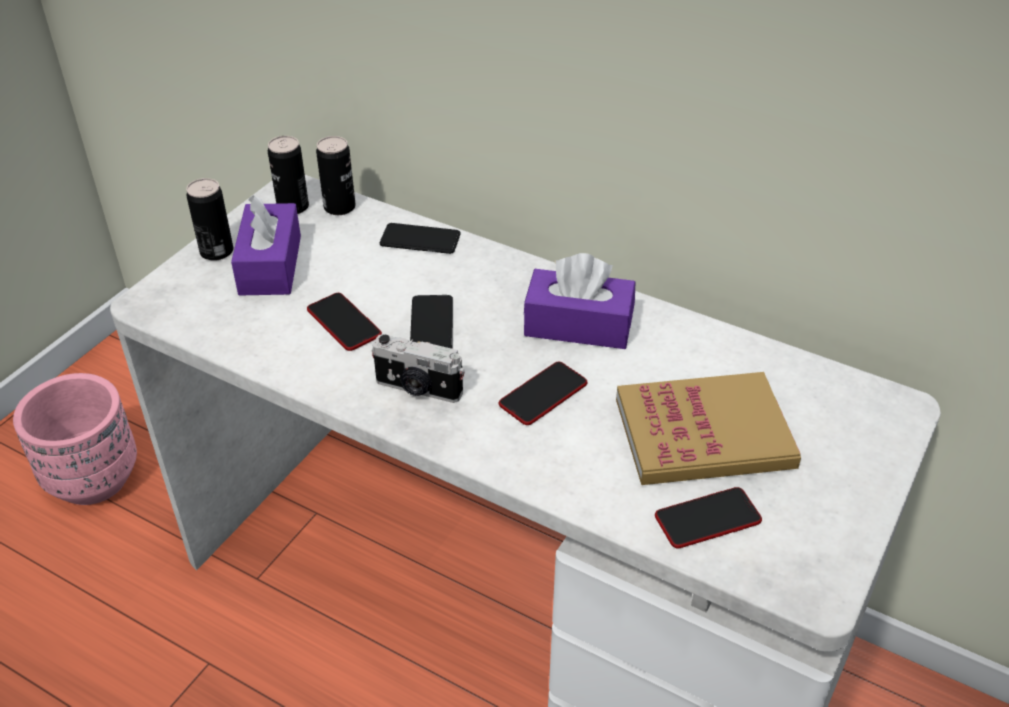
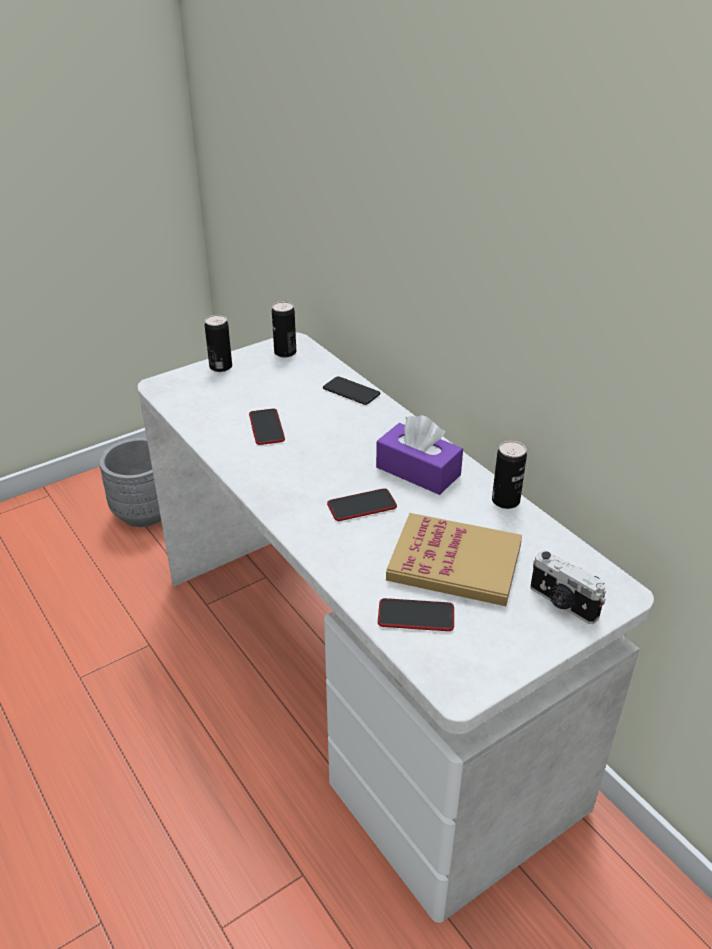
camera: 25 degrees right, 5 degrees down
(93, 479) = (144, 512): pink planter -> grey planter
(270, 265) = (246, 382): purple tissue box -> none
(339, 207) = (314, 359): can -> can (505, 501)
(418, 389) = (283, 479): camera -> camera (562, 603)
(432, 324) = (321, 443): phone -> none

